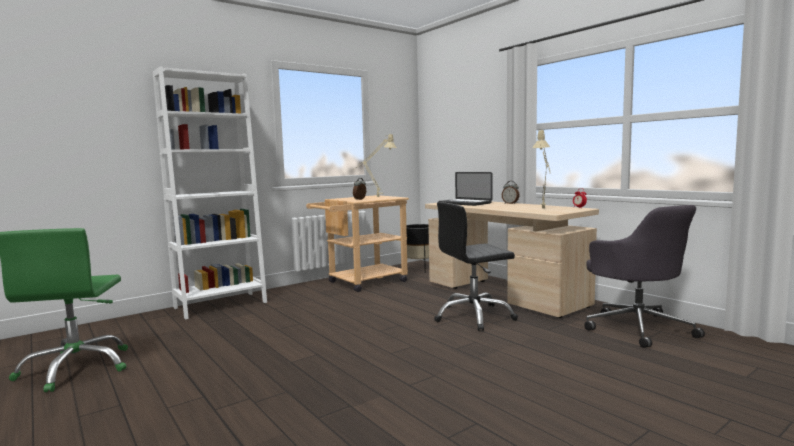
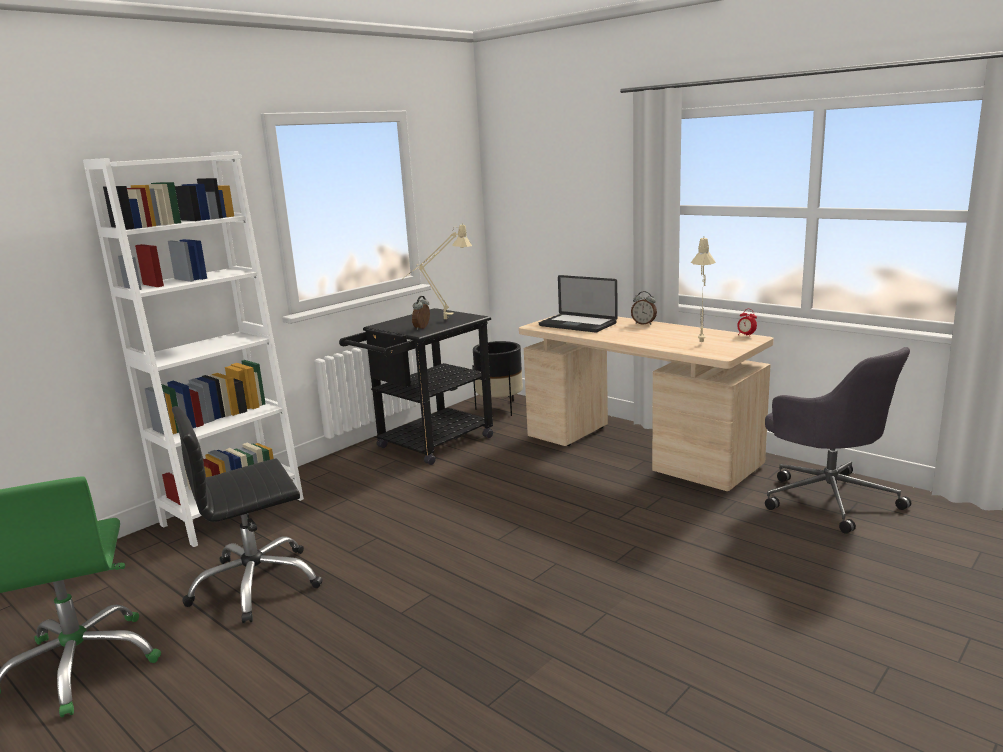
camera: 10 degrees left, 10 degrees up
(362, 283) = (428, 445): beige cart -> black cart
(474, 316) = (615, 499): black office chair -> black office chair (256, 584)

